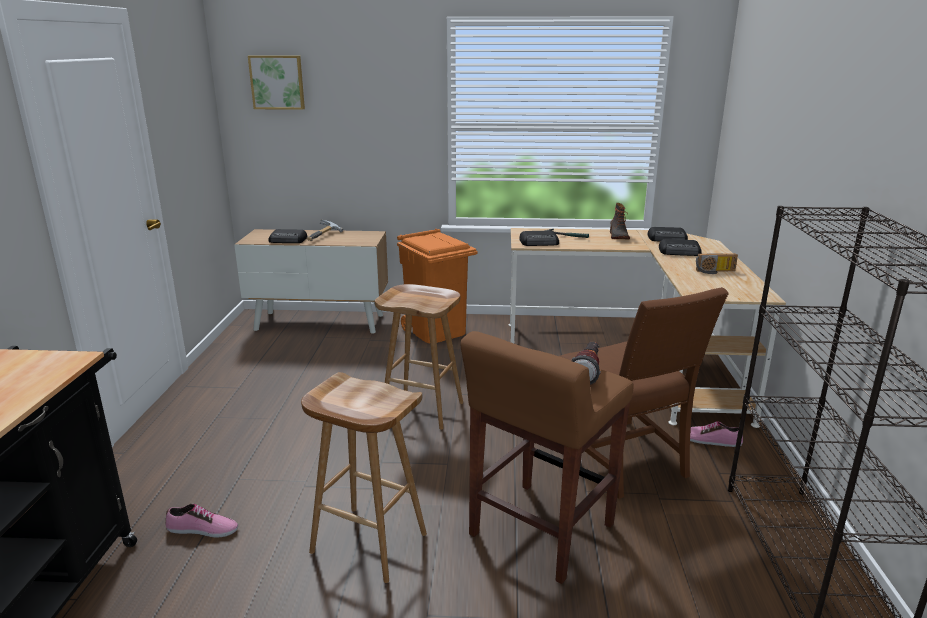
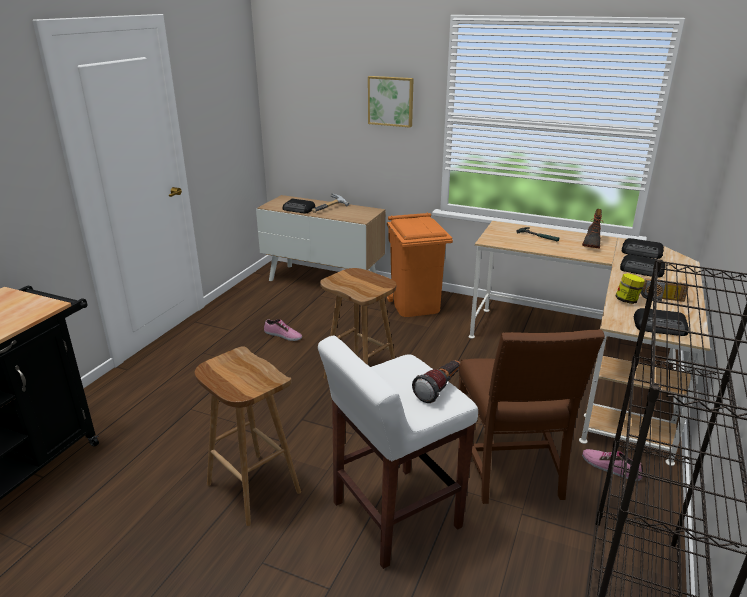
camera: 20 degrees right, 5 degrees up
(202, 530) = (145, 445): shoe -> shoe (283, 335)
(277, 82) = (304, 70): picture -> picture (391, 101)
(540, 242) = (506, 241): radio -> radio (661, 327)
(540, 531) = (394, 515): brown stool -> white stool
(689, 276) = (627, 300): none -> jar

